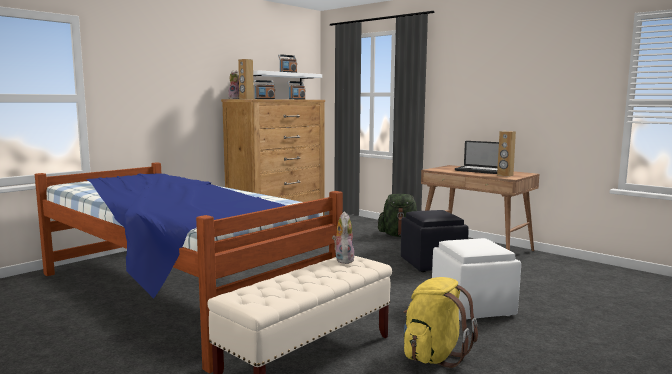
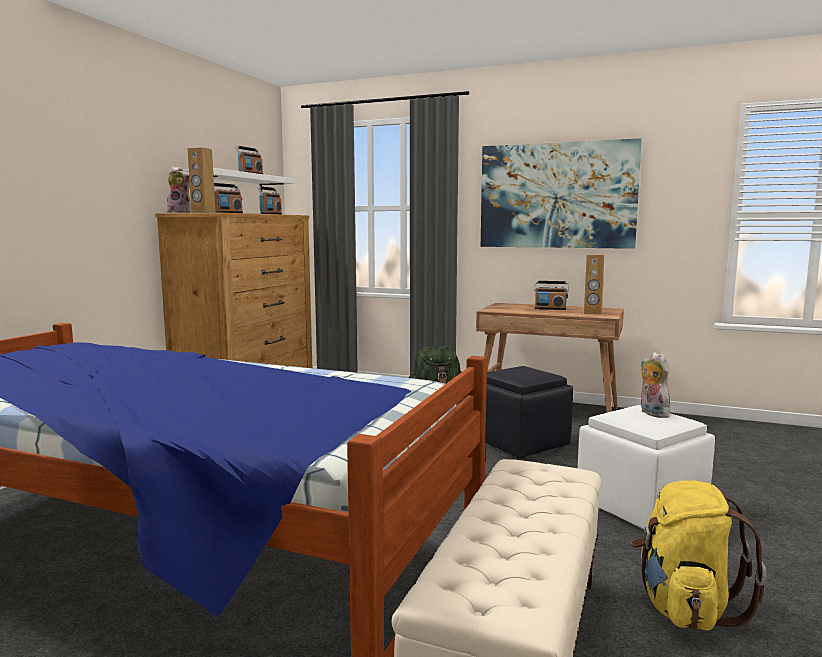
camera: 20 degrees left, 0 degrees up
(343, 259) = (521, 472): plush toy -> plush toy (651, 413)
(479, 171) = (550, 309): laptop -> radio
(495, 86) = (557, 195): none -> picture

